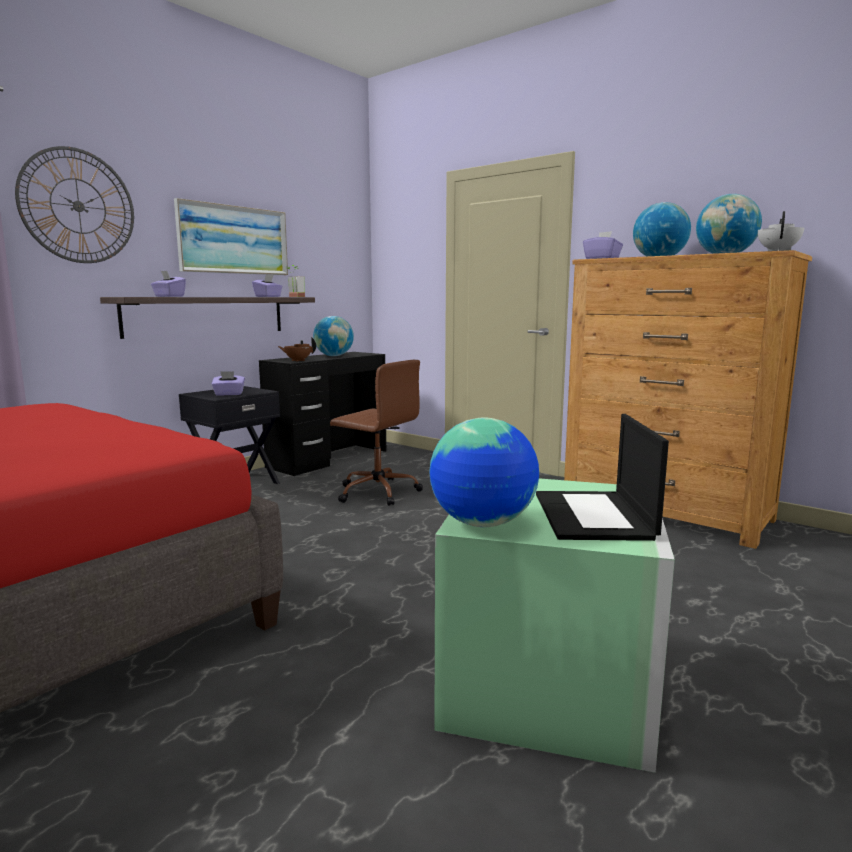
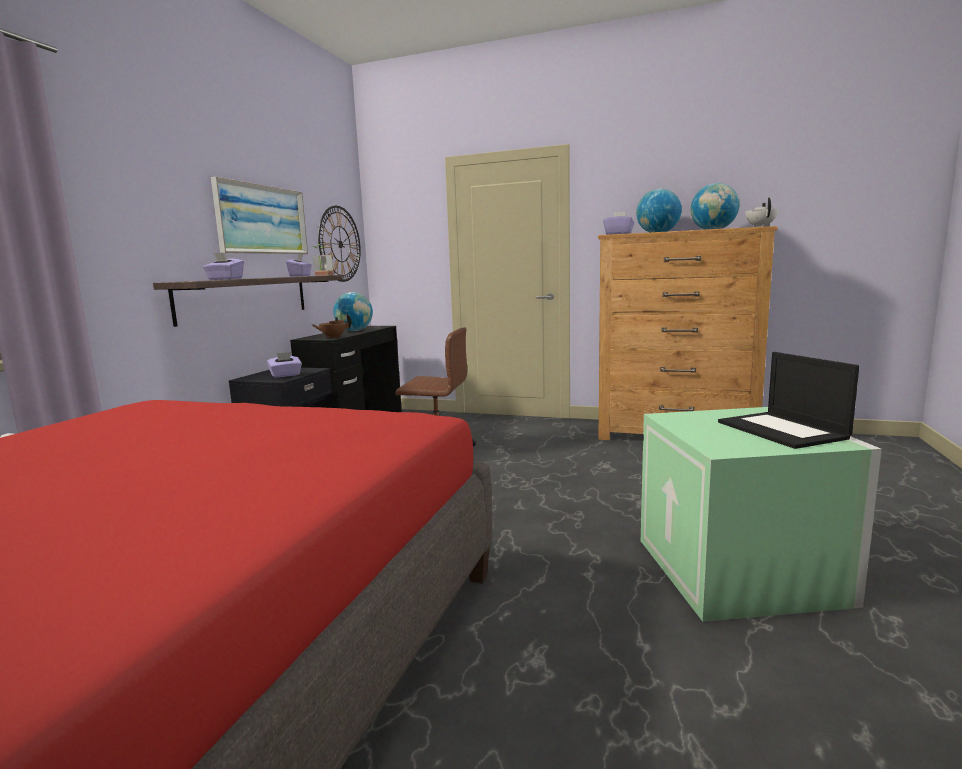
camera: 20 degrees left, 0 degrees up
(78, 206) = (126, 184): wall clock -> wall clock (340, 244)
(483, 523) = (727, 447): globe -> none

